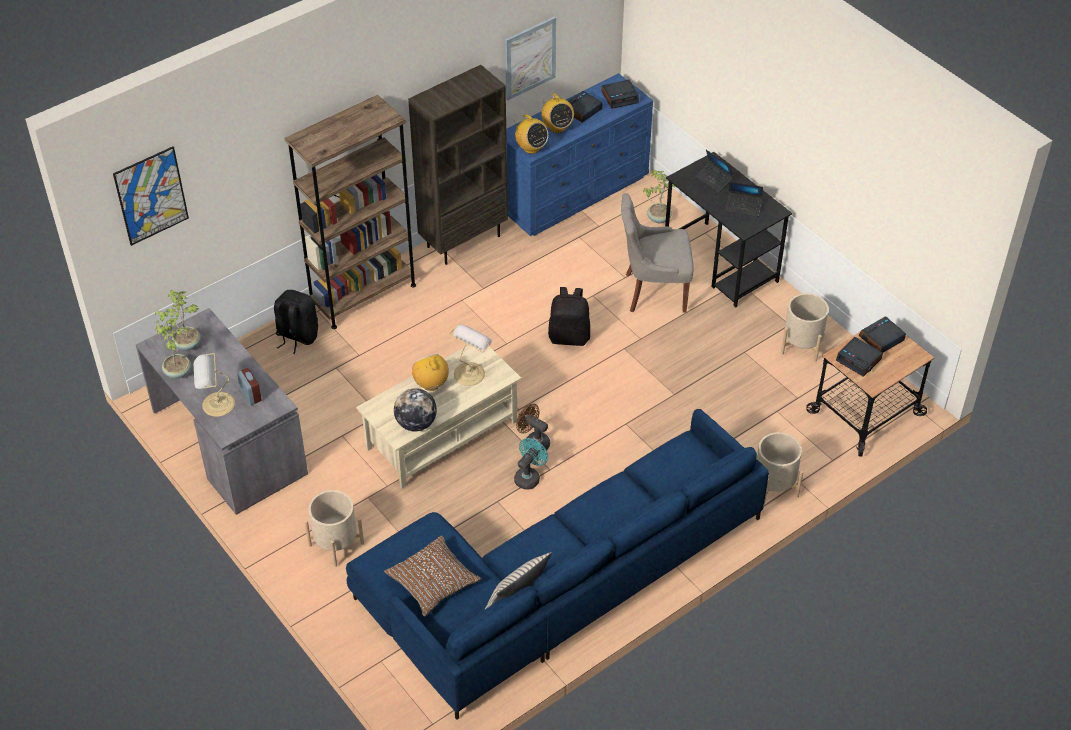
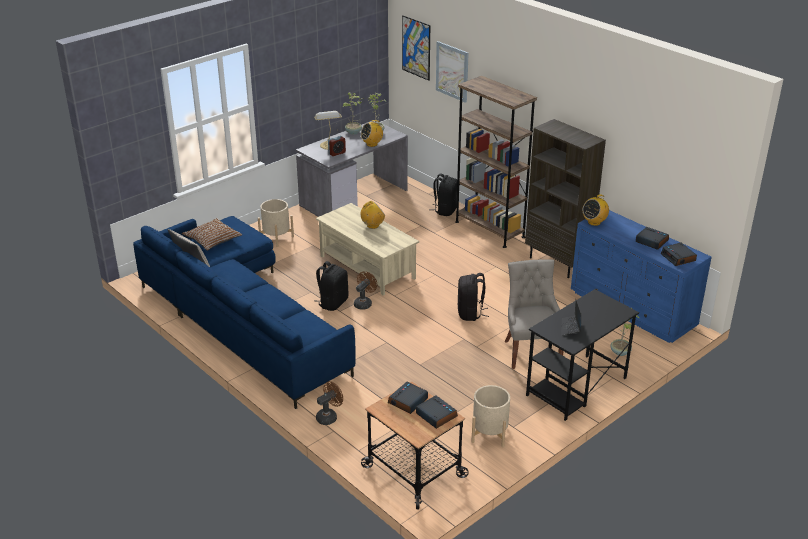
camera: 85 degrees right, 15 degrees down
(416, 423) = (337, 223): globe -> none
(470, 372) = (385, 238): table lamp -> none
(529, 477) = (332, 303): turquoise fan -> black backpack
(530, 58) = (646, 172): picture -> picture (452, 71)
(557, 127) = (624, 231): radio -> radio (372, 144)
(714, 180) = (600, 312): laptop -> none
(773, 486) = (329, 416): beige planter -> brown fan

